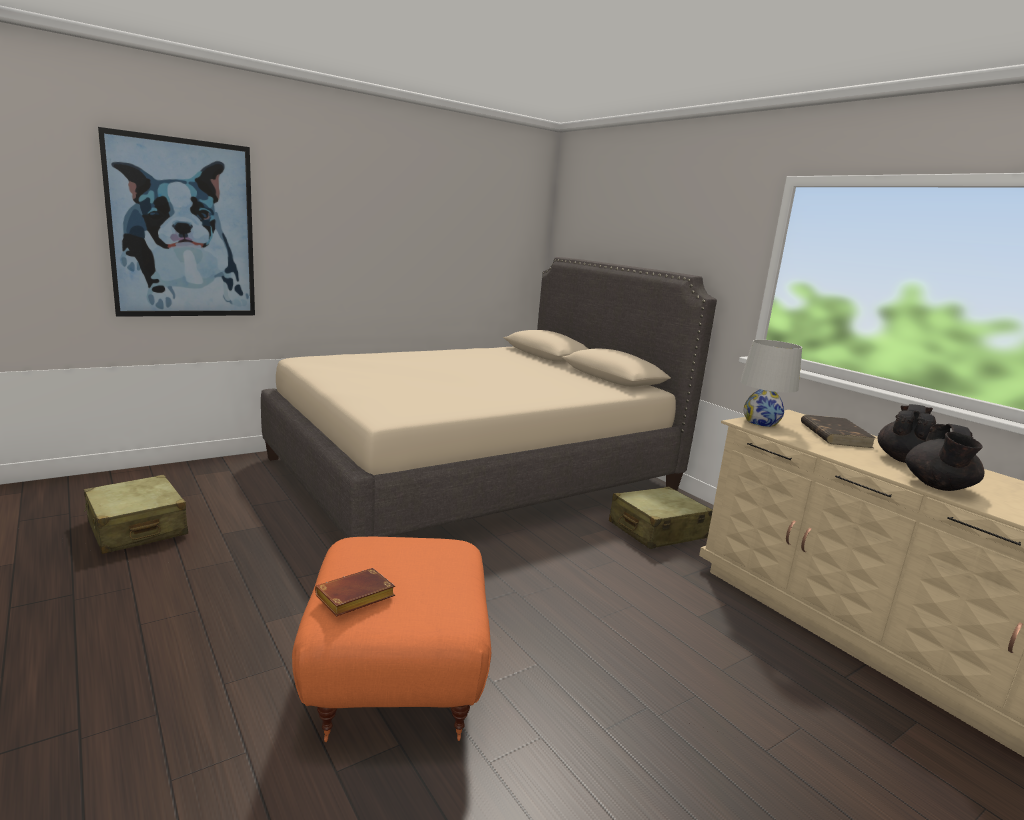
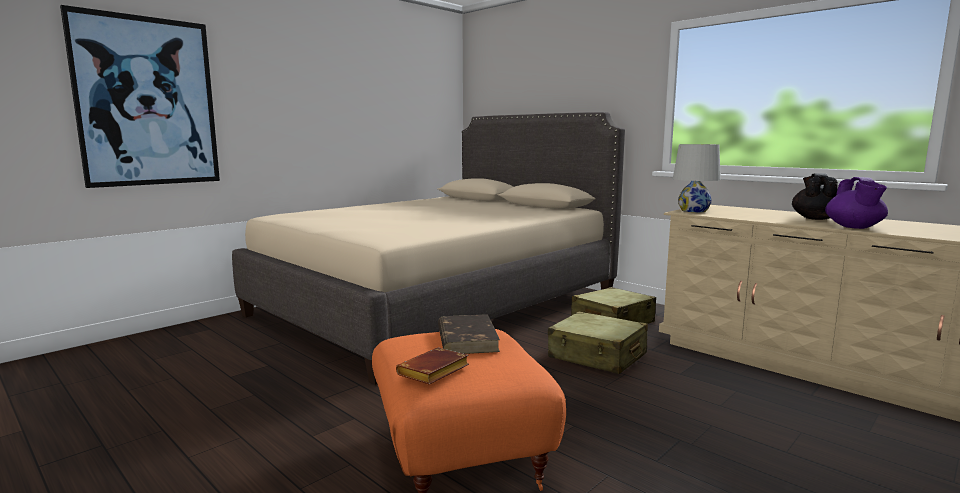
camera: 10 degrees left, 5 degrees down
(137, 529) = (141, 385): beige suitcase -> beige suitcase (597, 356)
(834, 435) = (752, 212): brown book -> brown book (467, 338)
(938, 486) = (854, 227): black teapot -> purple teapot

